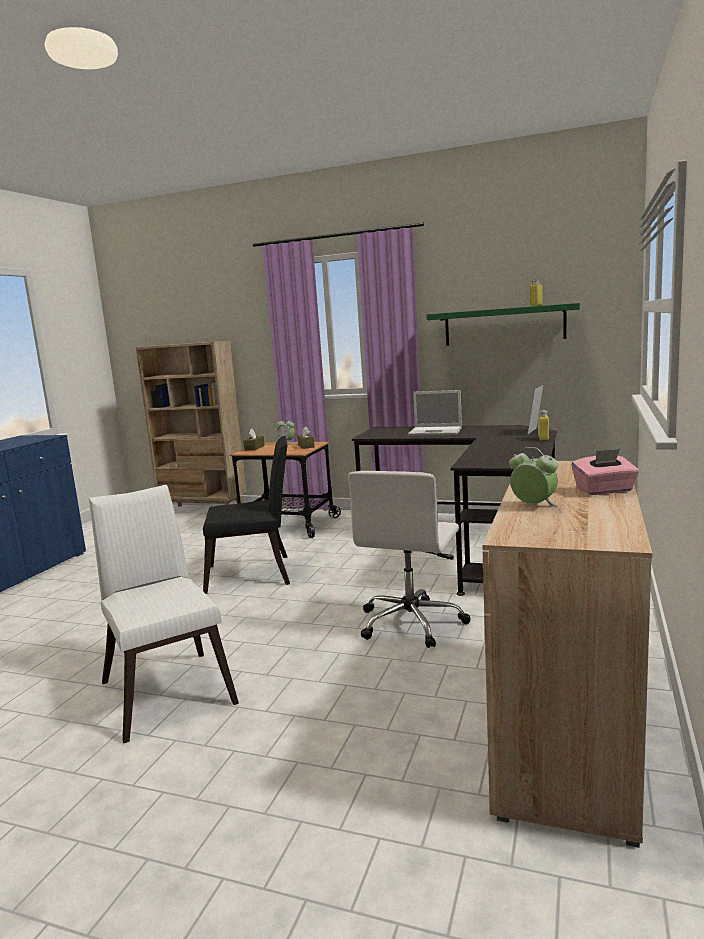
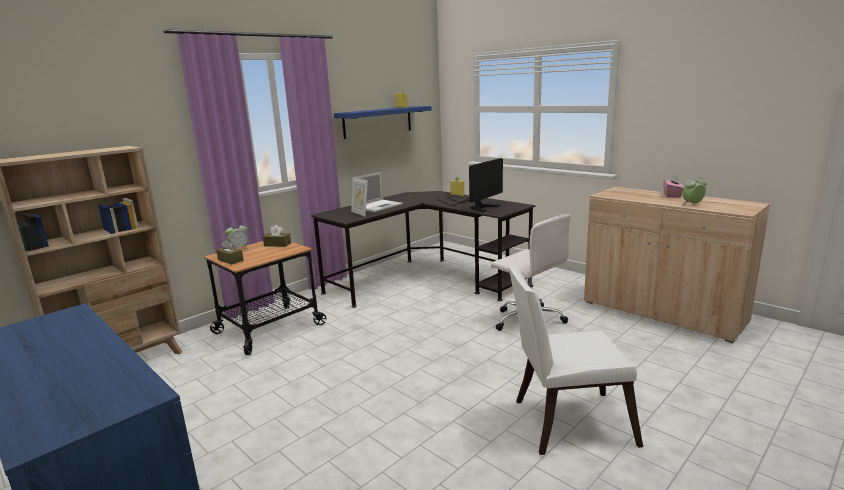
camera: 65 degrees left, 5 degrees up
(255, 575) = (375, 360): black chair -> none
(488, 453) = (476, 207): none -> monitor
(504, 325) = (378, 122): green shelf -> blue shelf
(535, 431) = (433, 193): picture frame -> picture frame (360, 213)

